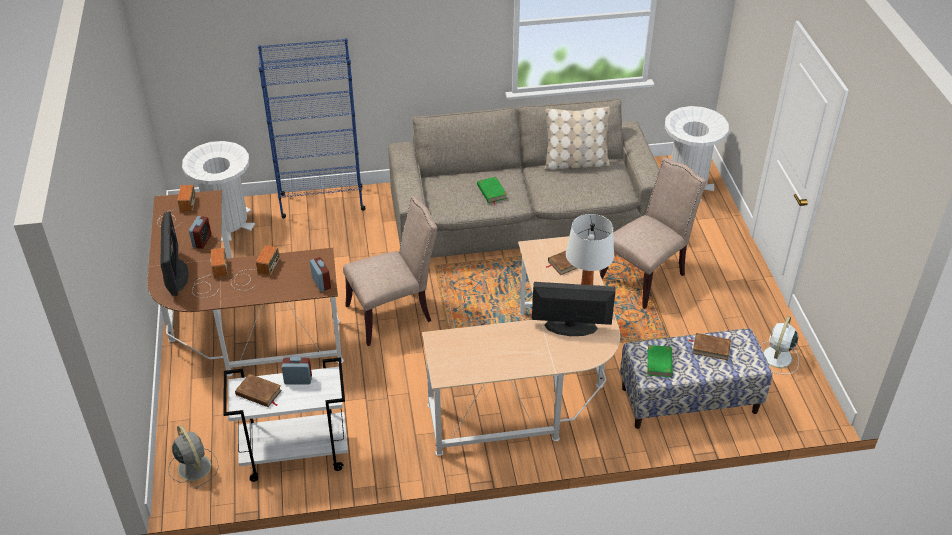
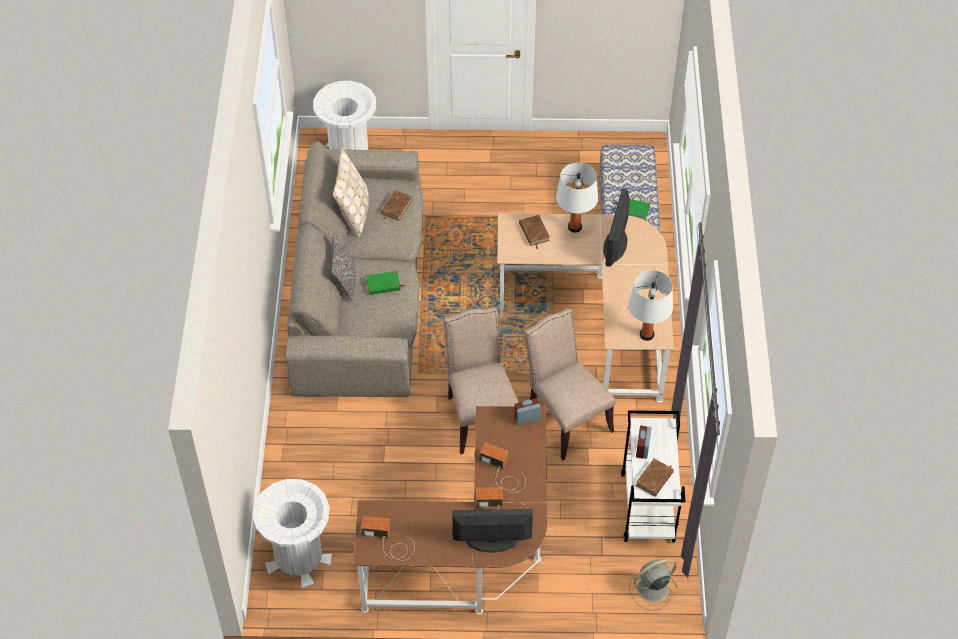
camera: 80 degrees left, 10 degrees up
(202, 241) = (442, 518): alarm clock -> none
(321, 202) = (287, 464): blue bookcase -> none
(447, 363) = (646, 334): none -> white table lamp
(490, 170) = (345, 281): none -> pillow
(646, 276) = (471, 215): beige chair -> beige chair (565, 418)
(711, 348) = (621, 174): brown book -> brown book (396, 207)
(777, 358) = (589, 154): white fan -> none

